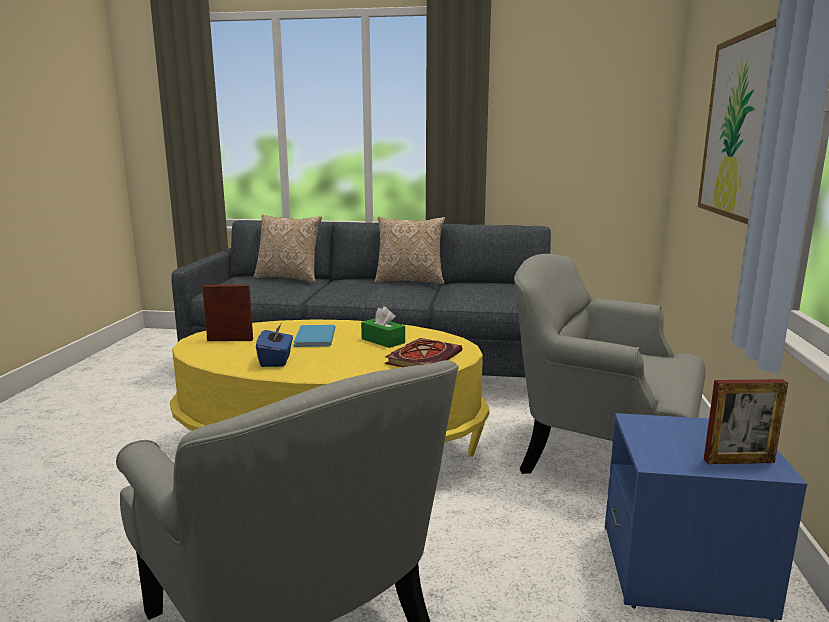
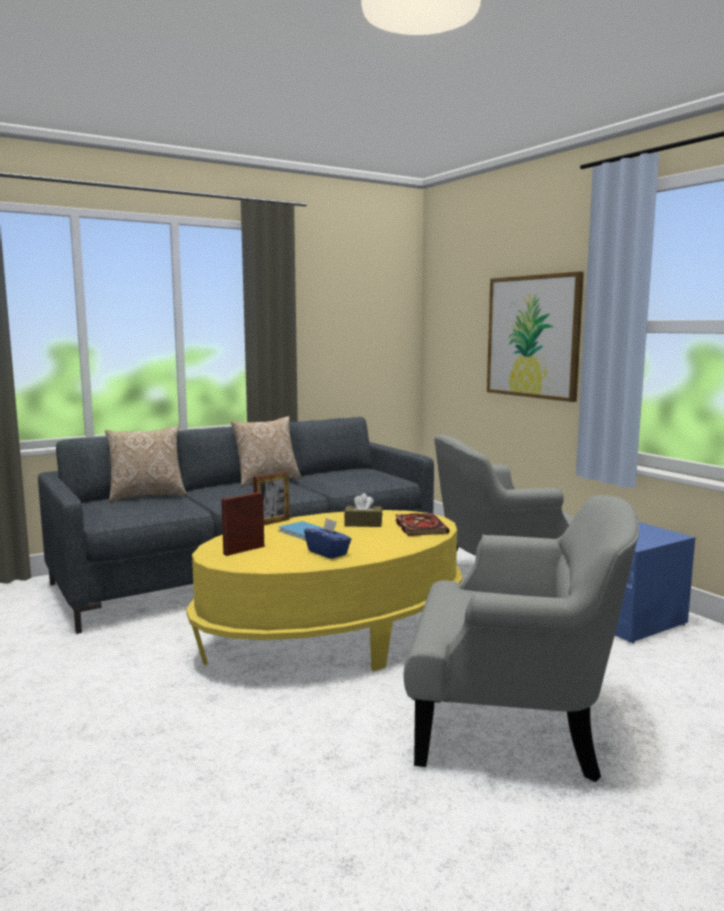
camera: 40 degrees left, 5 degrees down
(383, 341) = (363, 524): green tissue box -> brown tissue box
(738, 461) = (659, 536): picture frame -> picture frame (272, 522)

